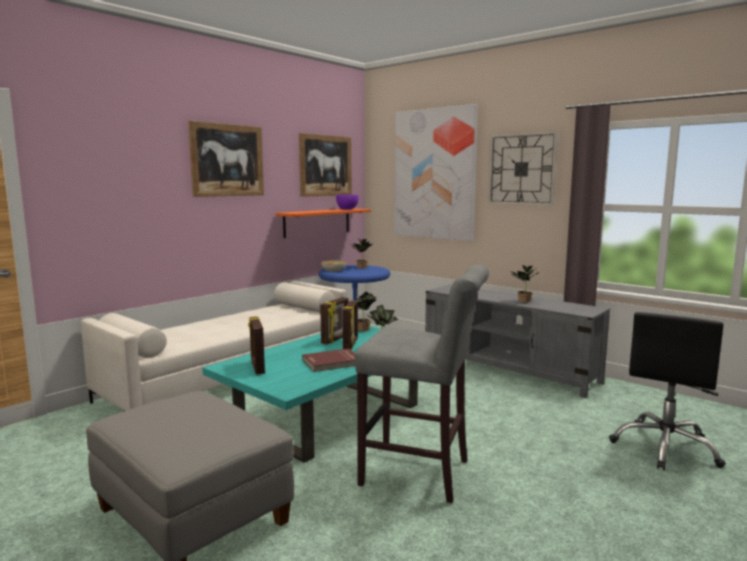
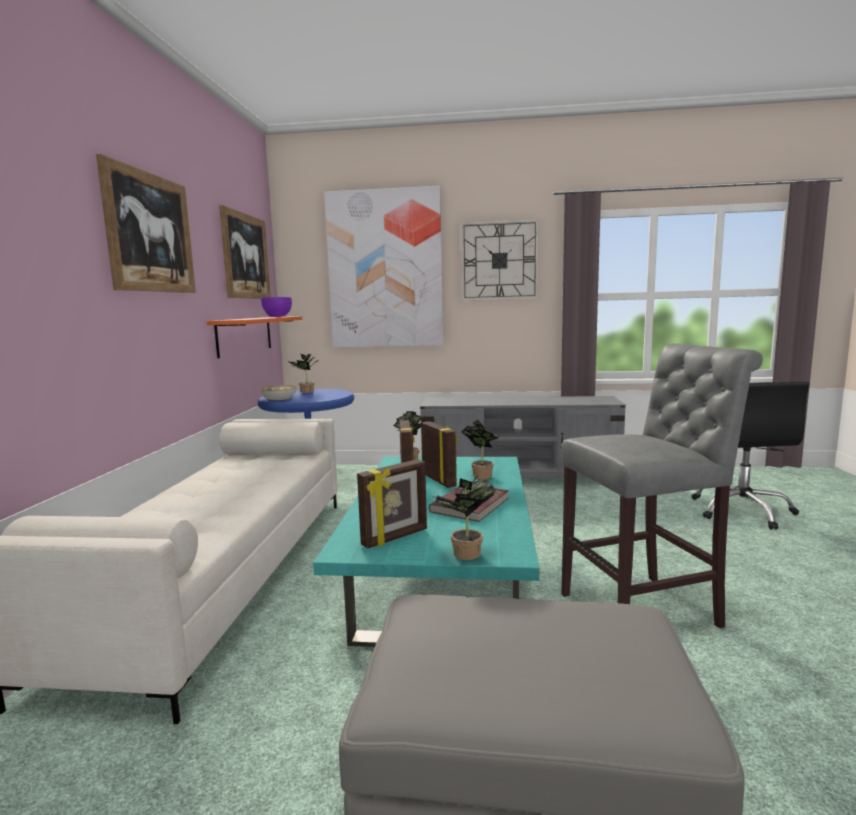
camera: 35 degrees left, 0 degrees up
(257, 367) = (395, 537): picture frame -> picture frame turned 75 degrees counterclockwise
(523, 301) = (536, 401): potted plant -> potted plant (465, 556)

